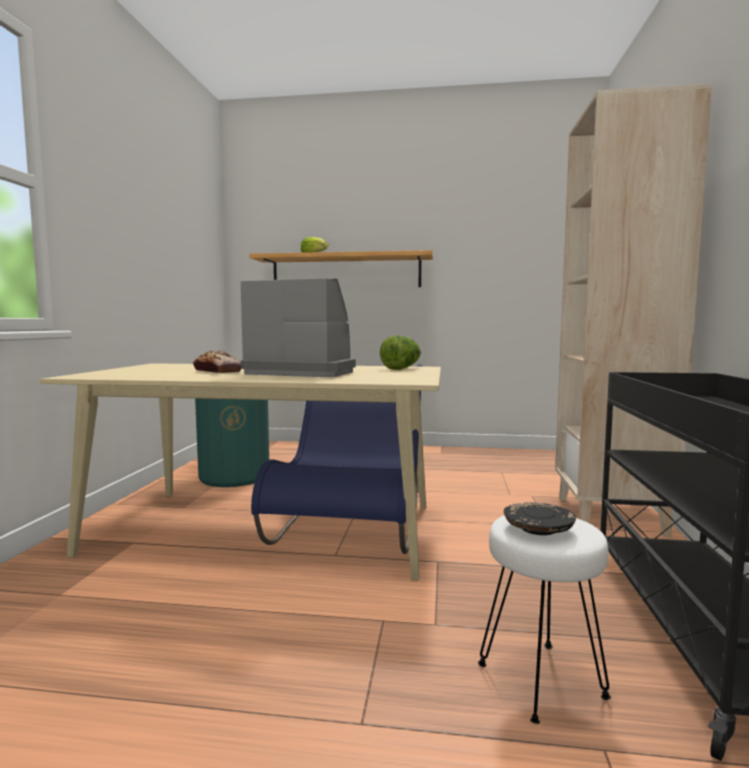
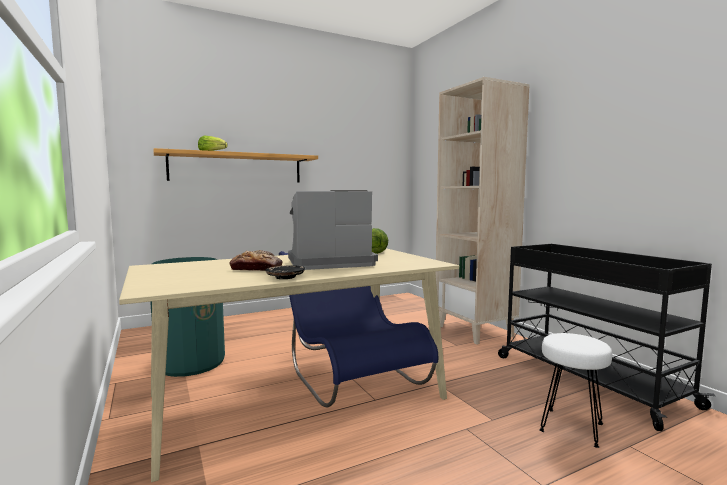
camera: 35 degrees left, 0 degrees up
(538, 529) = (577, 343): black plate -> black plate (285, 277)

